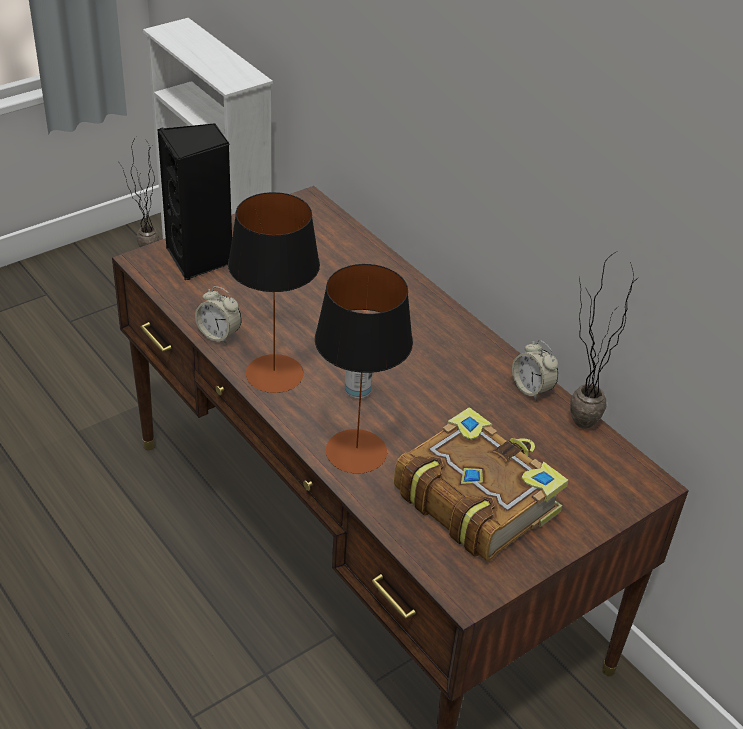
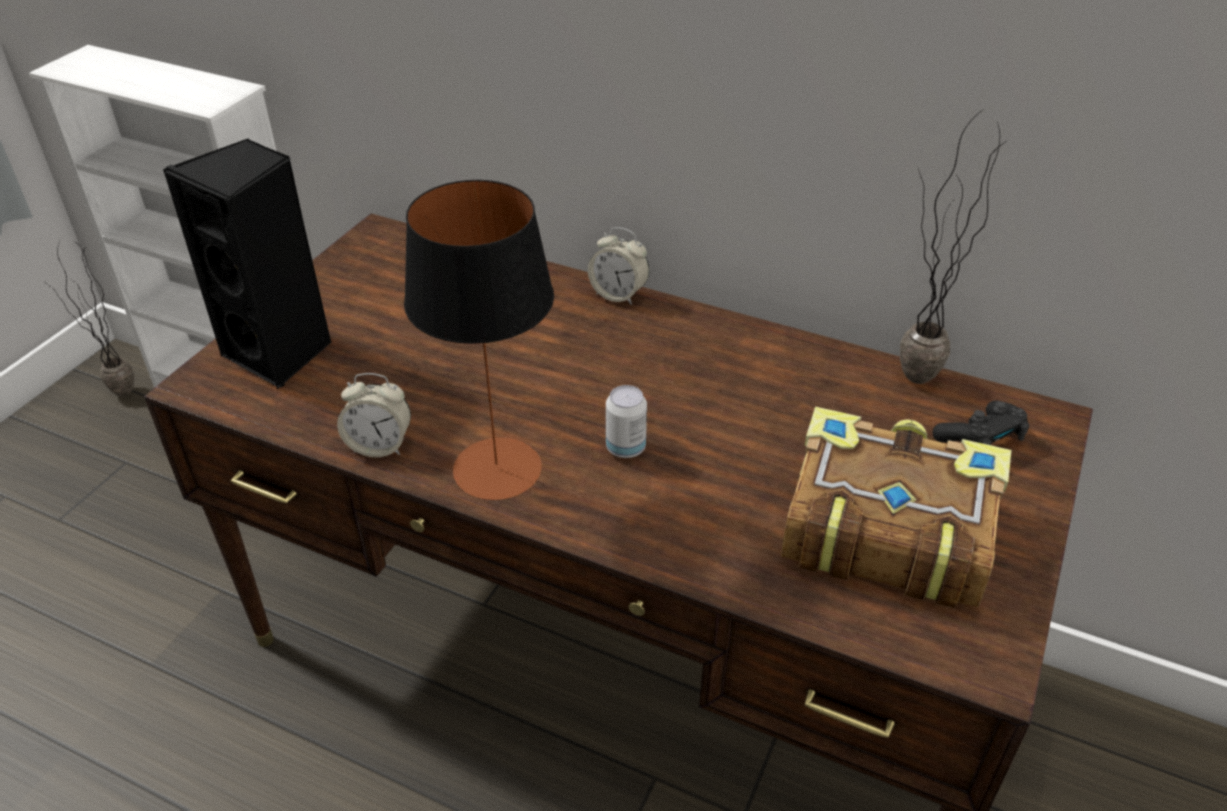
camera: 25 degrees left, 0 degrees up
(356, 451) = (688, 530): table lamp -> none
(531, 389) = (826, 360): alarm clock -> alarm clock (618, 294)
(588, 476) = (980, 439): none -> black game controller

